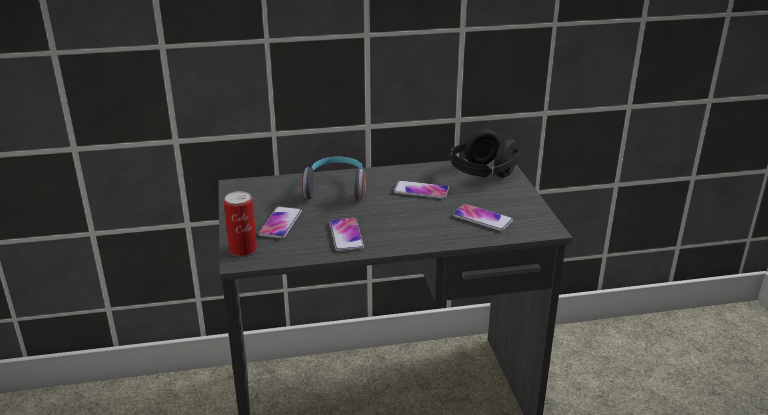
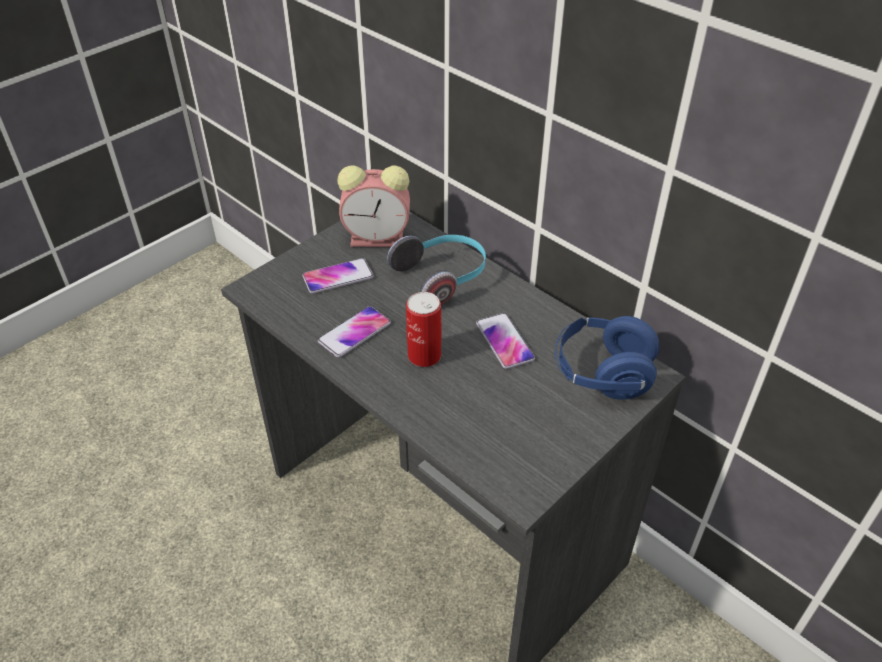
camera: 55 degrees right, 15 degrees up
(243, 249) = (271, 279): can -> can (424, 355)
(262, 195) = (379, 238): none -> alarm clock
(482, 174) = (602, 374): black headphones -> blue headphones
(482, 218) = (491, 423): phone -> none

